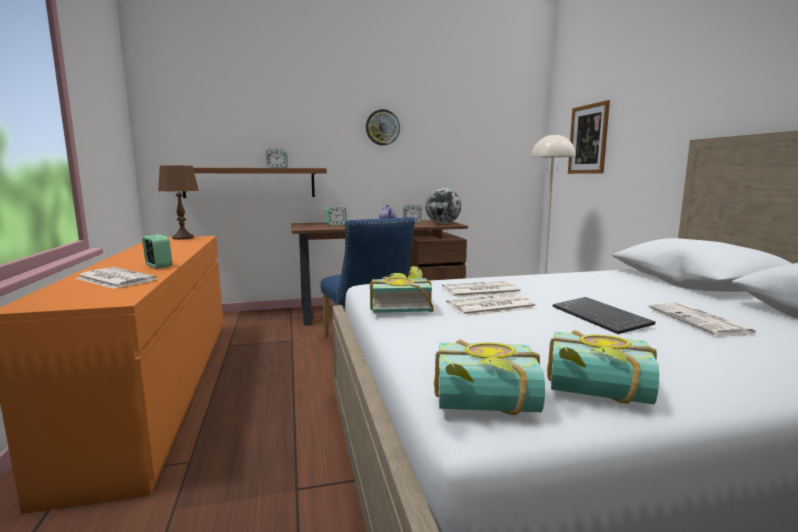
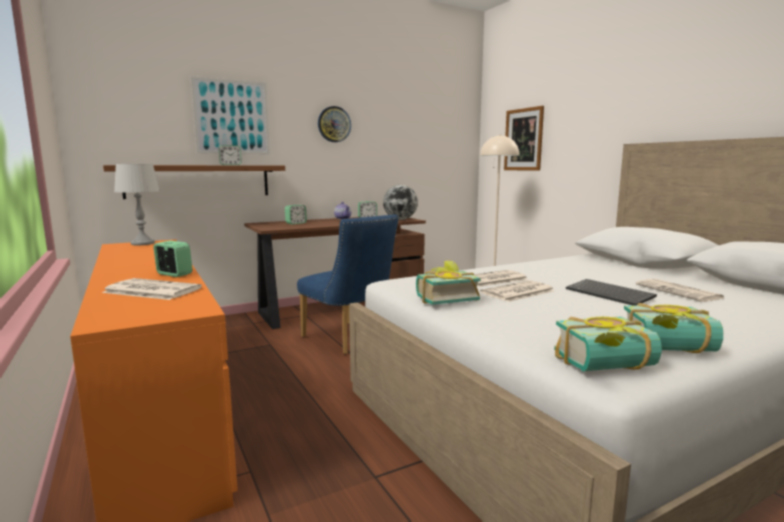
camera: 15 degrees left, 0 degrees up
(183, 238) = (143, 243): brown table lamp -> grey table lamp
(281, 122) = (232, 117): none -> picture

